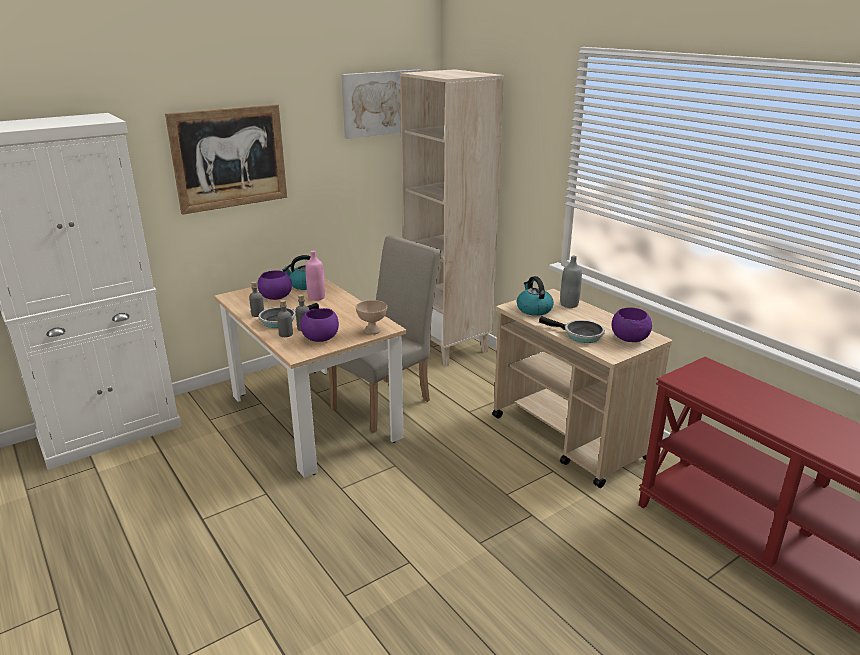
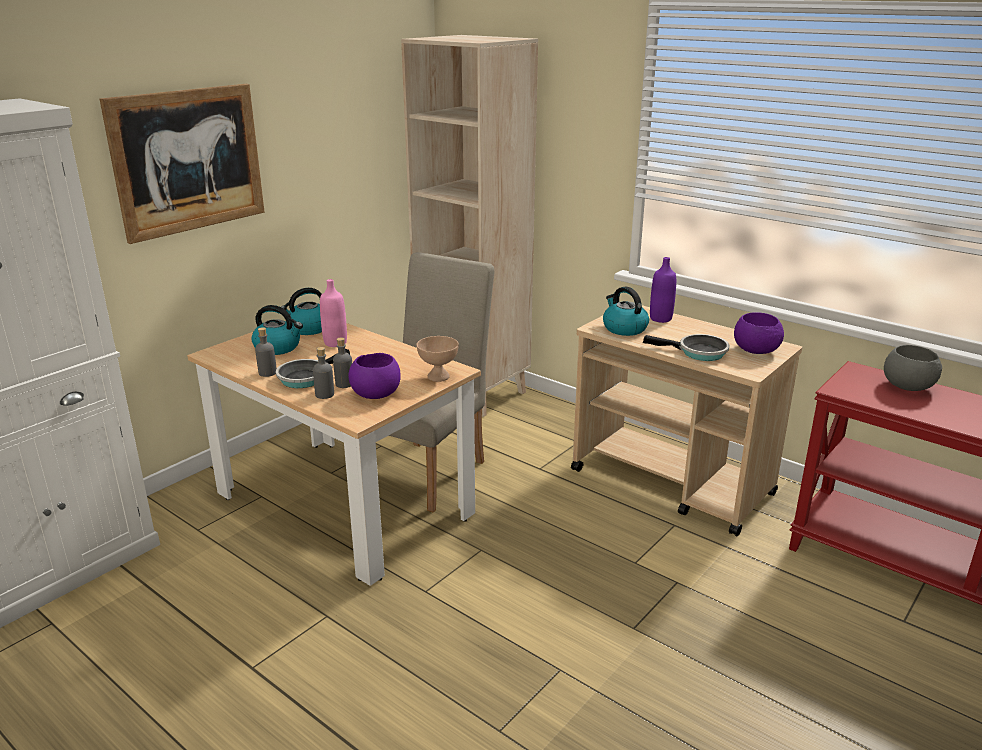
camera: 15 degrees left, 0 degrees up
(276, 297) = (278, 347): purple bowl -> kettle
(382, 103) = (371, 81): picture -> none
(569, 304) = (660, 319): grey bottle -> purple bottle
(741, 384) = (908, 387): none -> grey bowl

